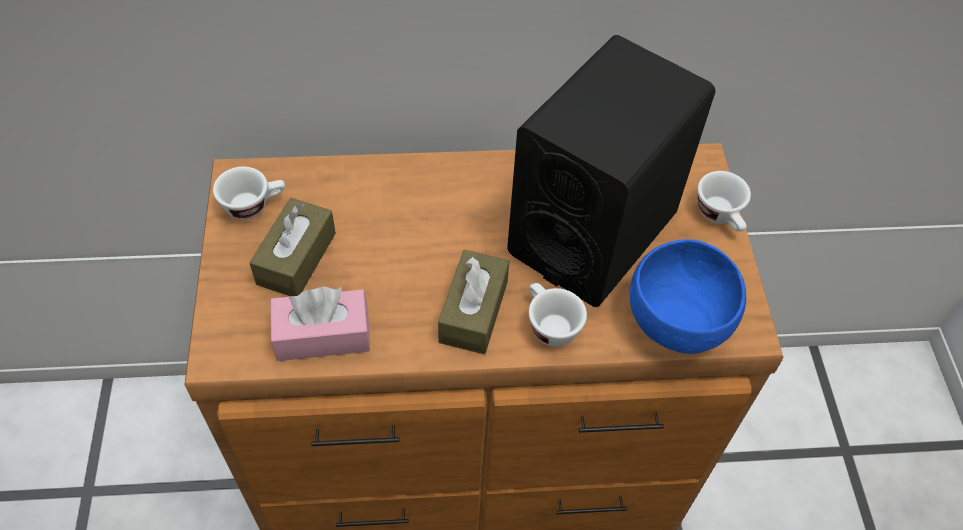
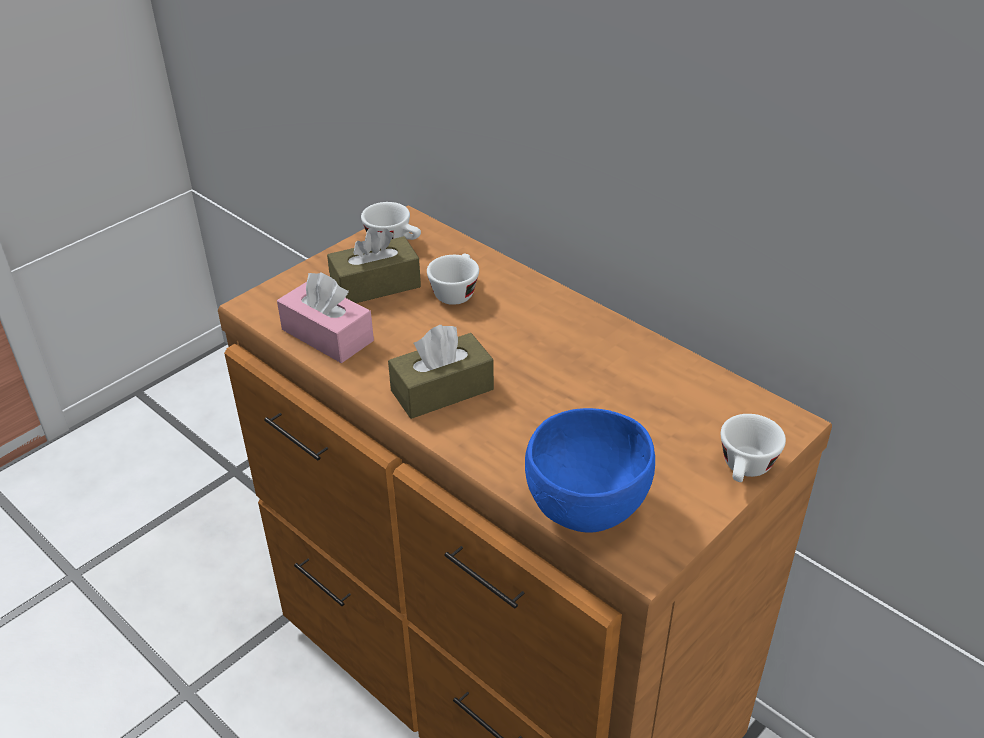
camera: 50 degrees right, 15 degrees down
(549, 325) = (483, 436): white cup -> white cup (455, 291)
(592, 233) = (609, 405): black speaker -> none

